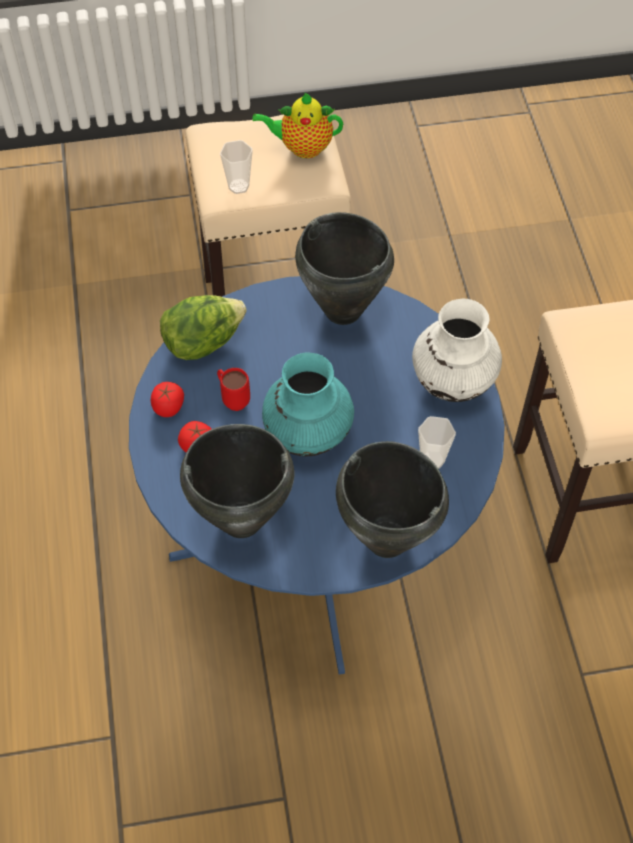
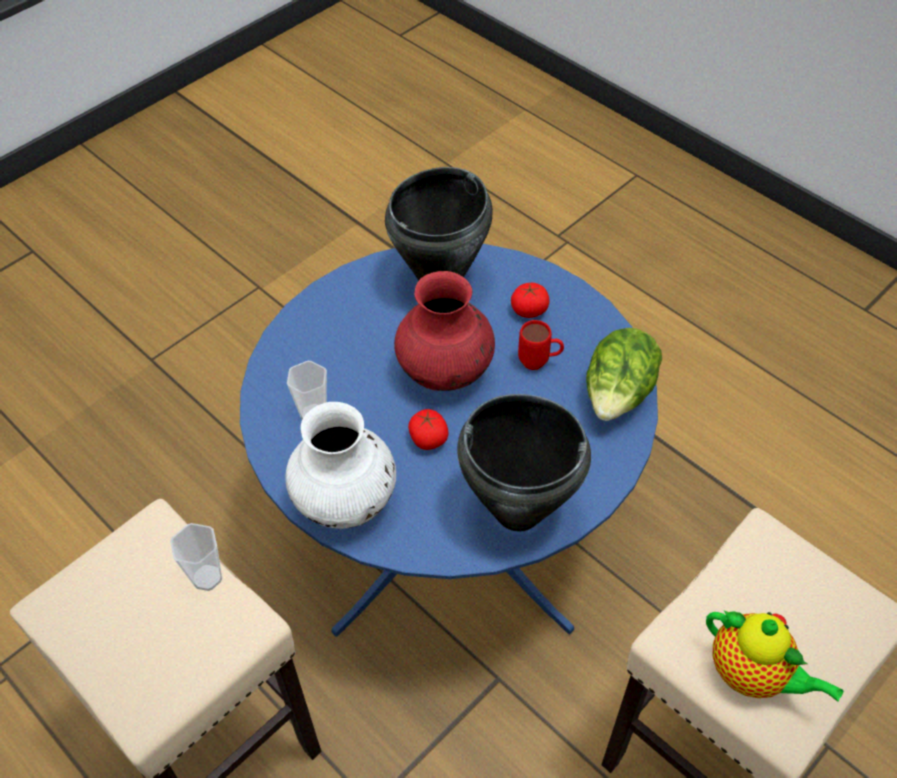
camera: 145 degrees right, 5 degrees down
(168, 407) = (586, 325): tomato -> tomato (428, 439)
(238, 186) = (761, 563): cup -> cup (207, 577)
(302, 147) = (752, 675): teapot -> teapot turned 75 degrees clockwise
(308, 434) = (445, 372): turquoise vase -> red vase
(387, 538) = (309, 331): black cooking pot -> none

